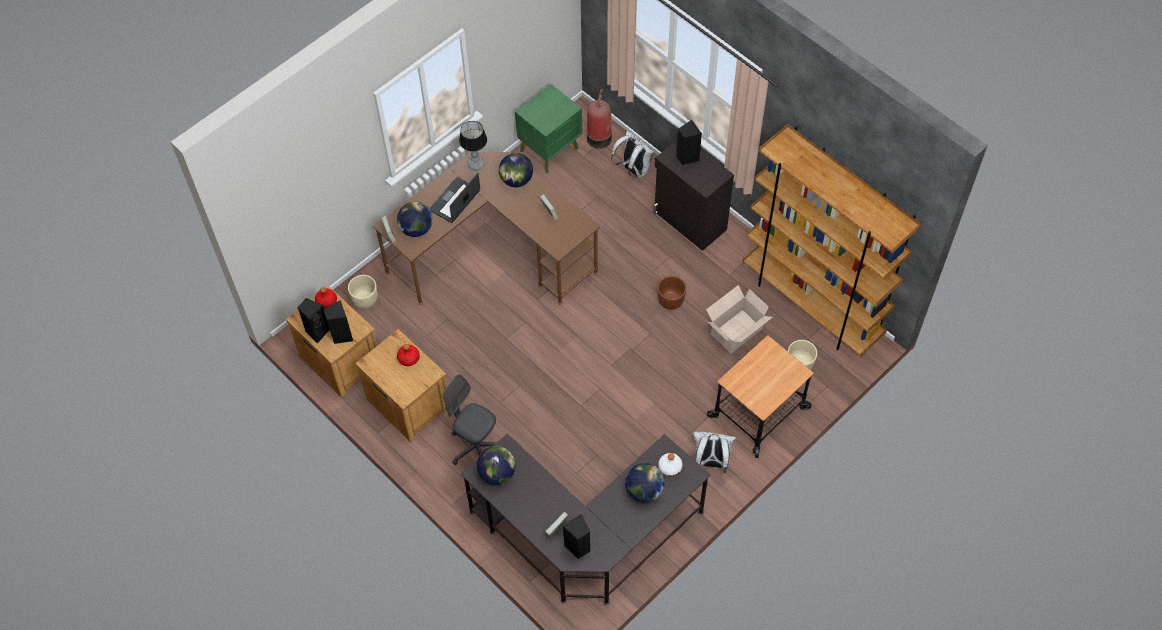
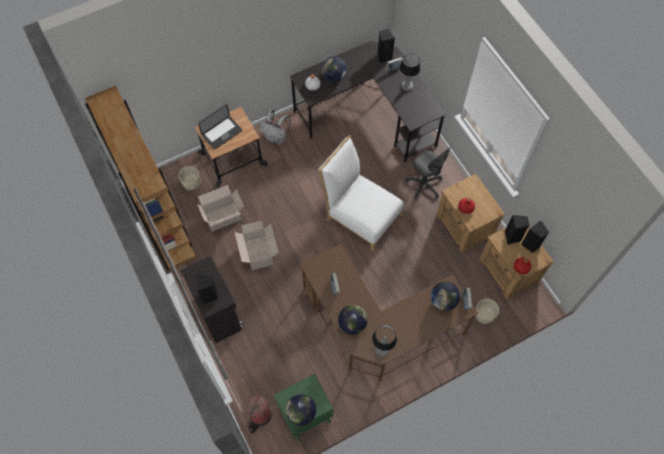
camera: 165 degrees left, 5 degrees up
(455, 201) = (407, 318): laptop -> laptop (222, 133)
(497, 473) = (422, 108): globe -> globe (301, 413)
(529, 503) = (407, 86): none -> table lamp
(554, 383) = (360, 214): none -> white chair
(633, 169) = (243, 374): white backpack -> none
(670, 300) = (258, 252): brown planter -> cardboard box

